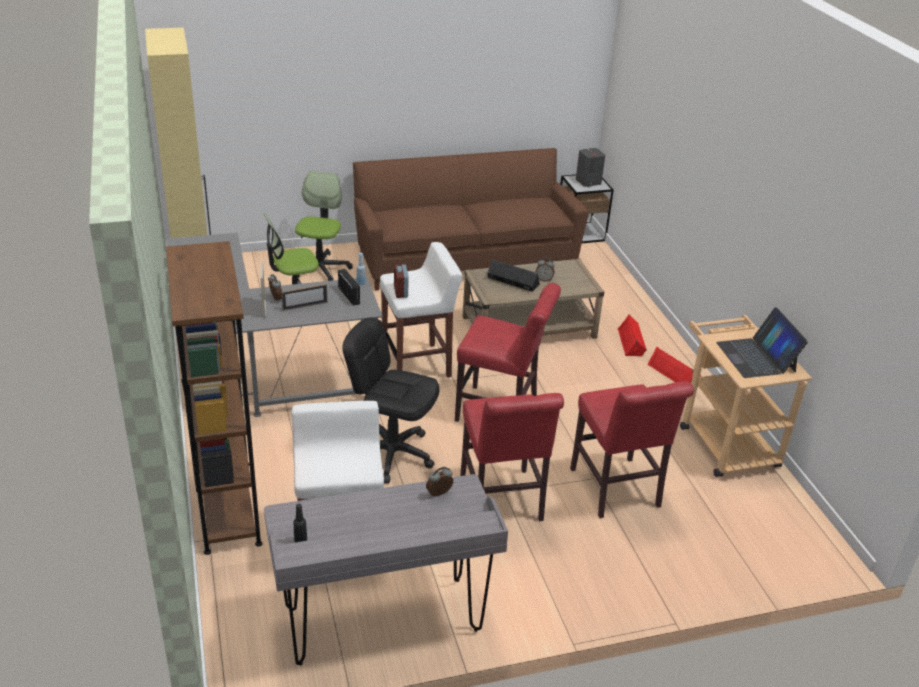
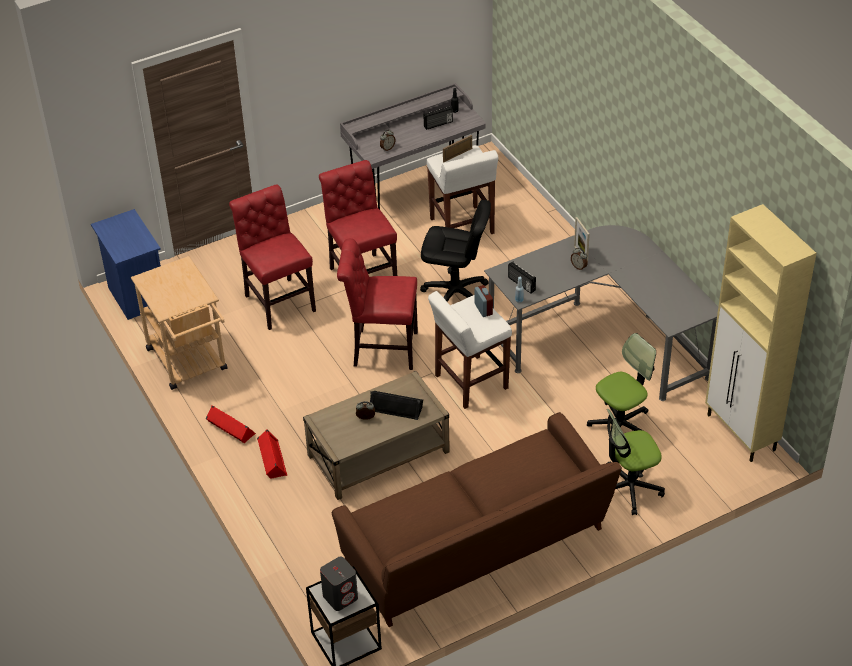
camera: 170 degrees right, 10 degrees up
(227, 506) = (550, 233): brown bookcase -> none
(305, 306) = (551, 265): picture frame -> picture frame (457, 155)
(320, 268) = (629, 488): office chair -> office chair turned 75 degrees clockwise
(341, 520) = (438, 124): none -> radio
(756, 357) = (172, 286): laptop -> none
(810, 538) = (136, 296): none -> blue nightstand

